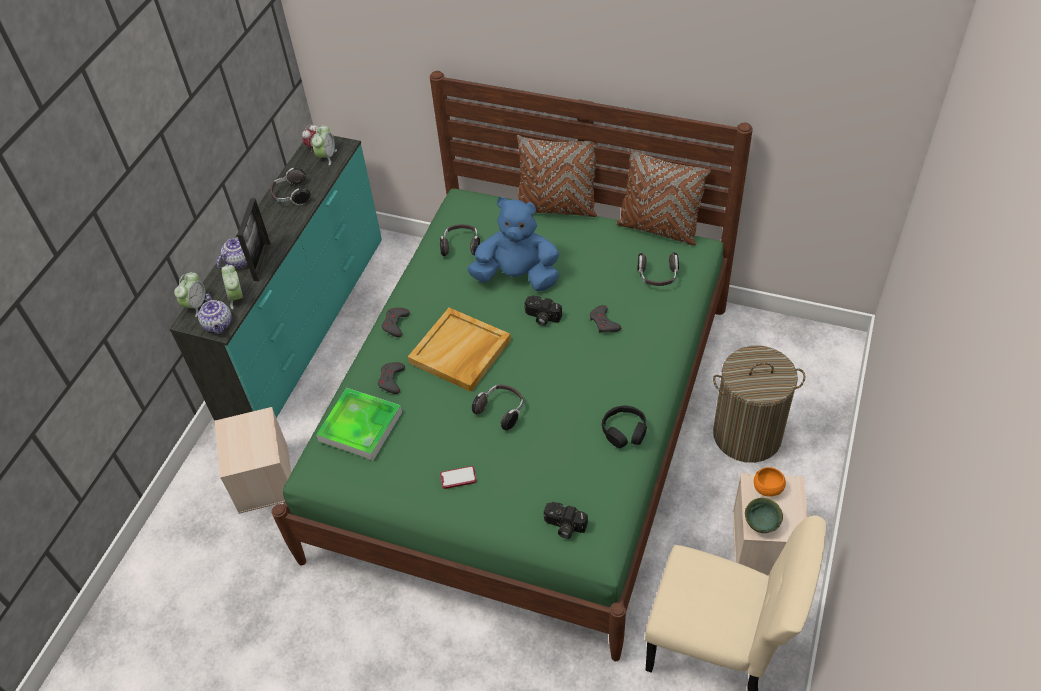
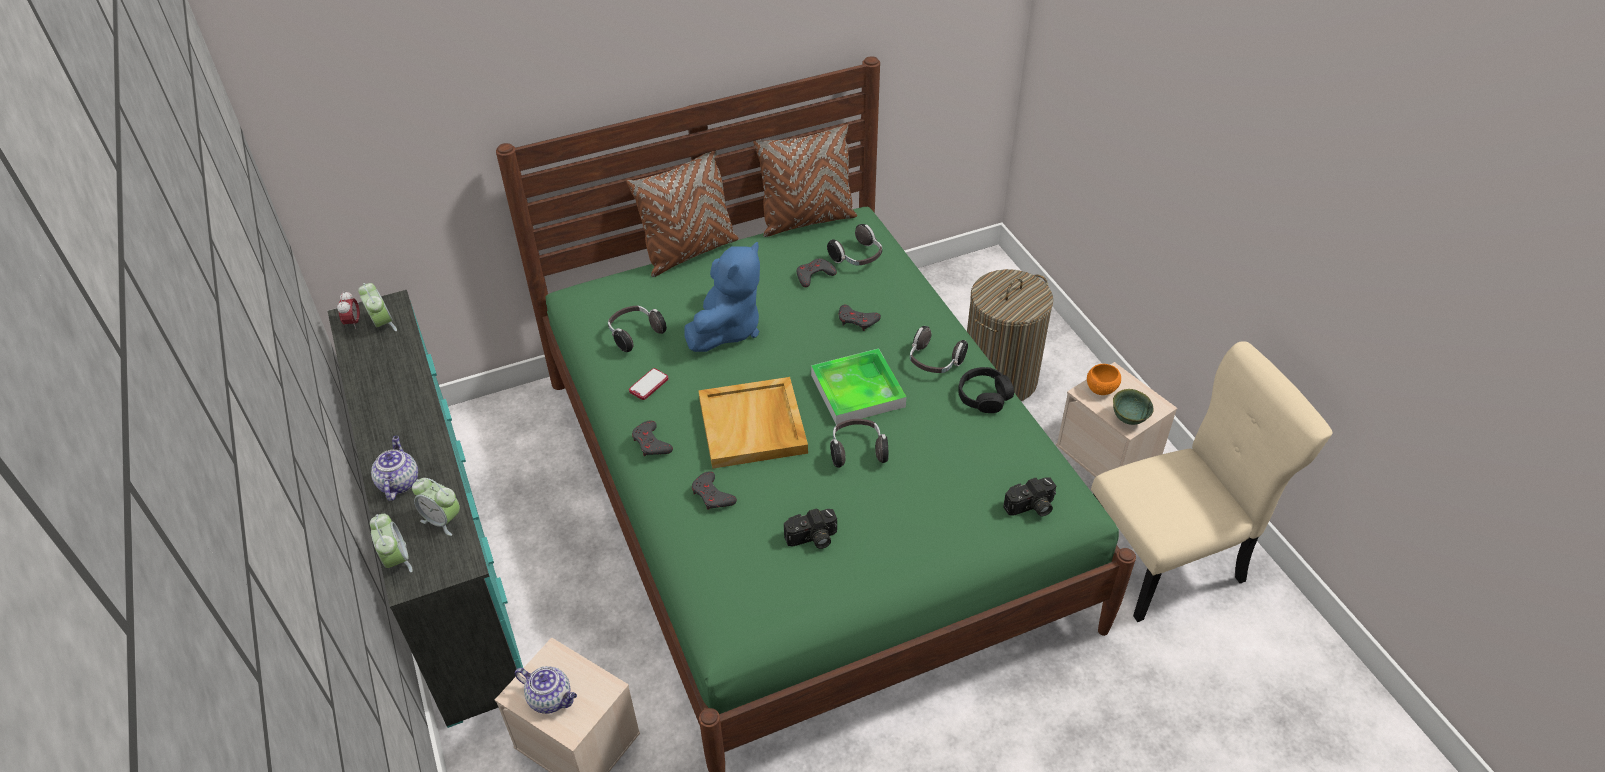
camera: 45 degrees left, 5 degrees down
(218, 325) = (454, 561): teapot -> teapot (551, 698)
(262, 262) = (431, 467): picture frame -> none
(291, 196) = (385, 384): headphones -> headphones (934, 362)
(360, 426) = (733, 558): tray -> tray (857, 391)
(458, 478) = (889, 535): phone -> phone (649, 385)
(517, 276) = (727, 329): blue plush toy -> blue plush toy turned 150 degrees clockwise
(541, 317) = (795, 349): camera -> camera (812, 539)
(613, 272) = (814, 275): none -> grey game controller

